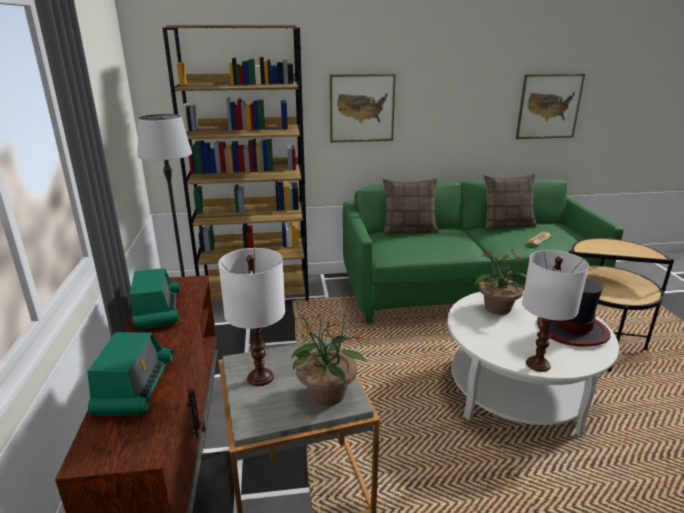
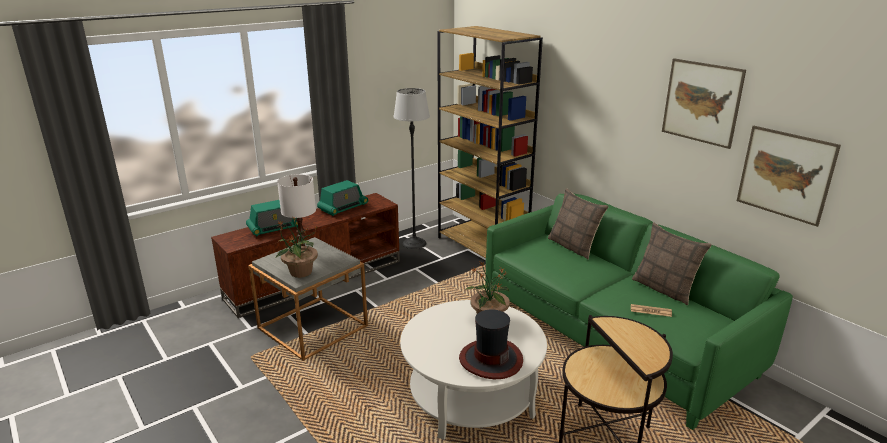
camera: 60 degrees right, 0 degrees up
(362, 108) = (587, 119): picture -> picture (701, 102)
(538, 364) = (417, 348): white table lamp -> none

